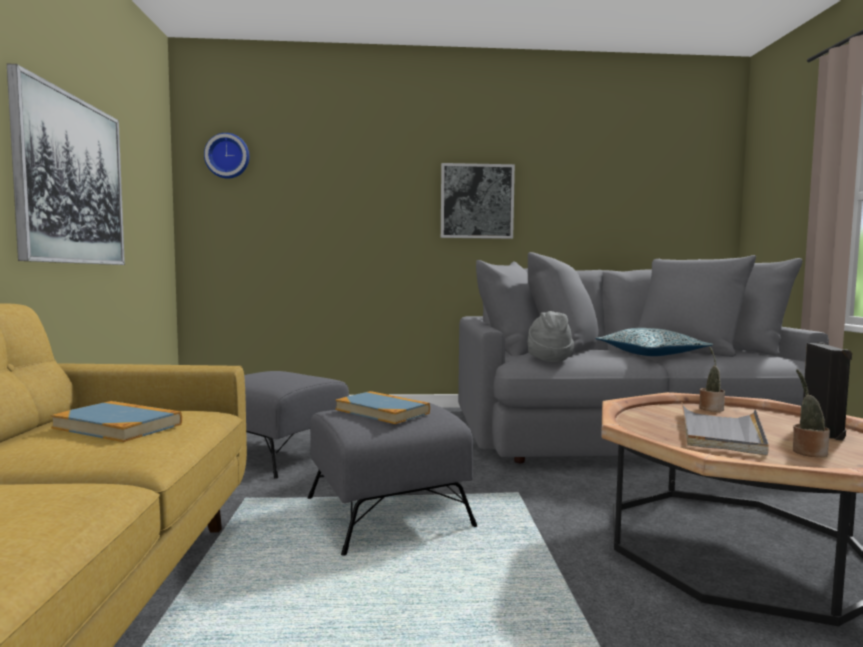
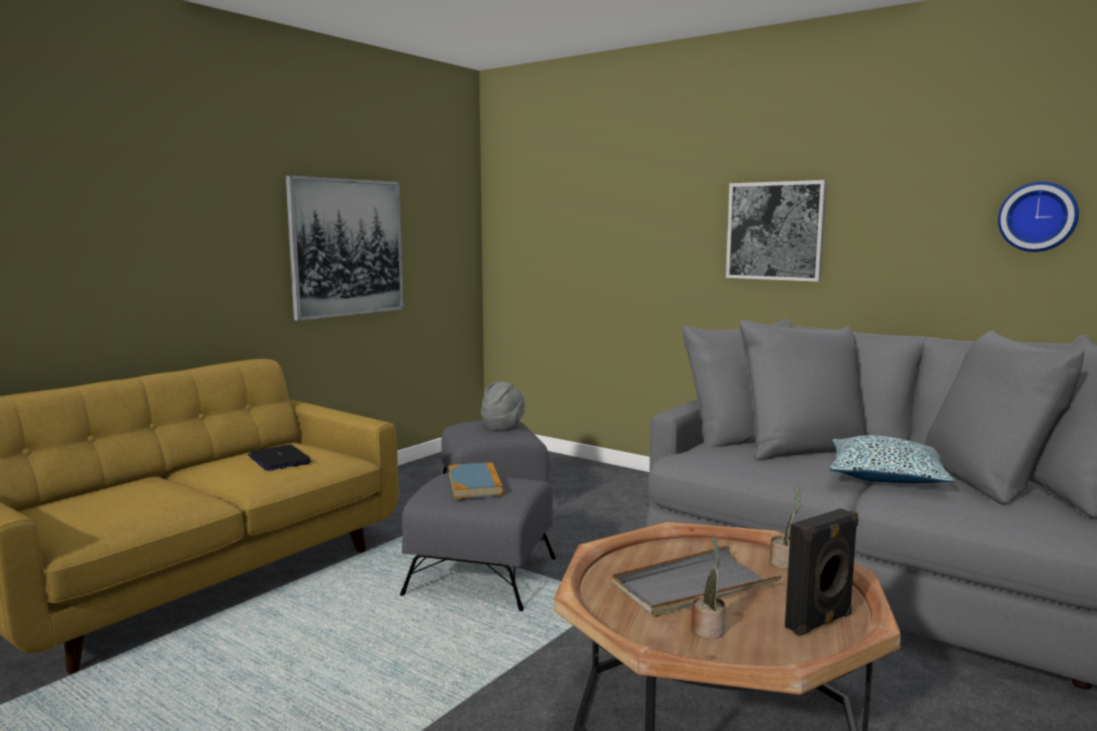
camera: 40 degrees right, 5 degrees up
(118, 426) = (279, 459): book -> laptop
(228, 156) = (523, 187): wall clock -> wall clock (1038, 217)
(548, 359) = (720, 459): grey hat -> grey hat (503, 426)

